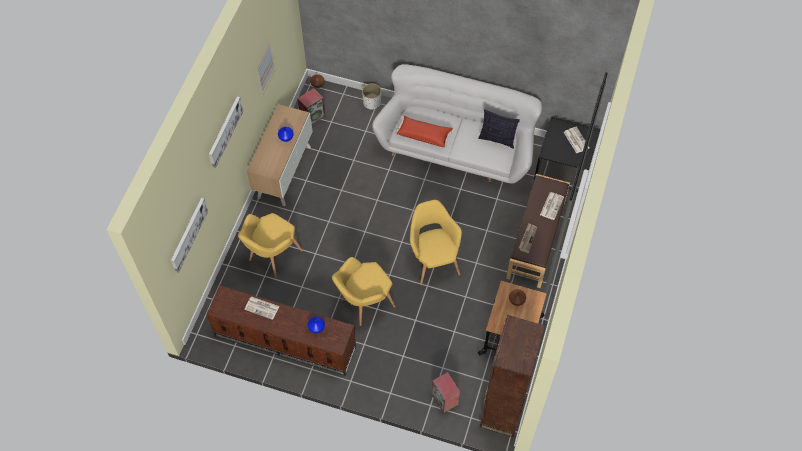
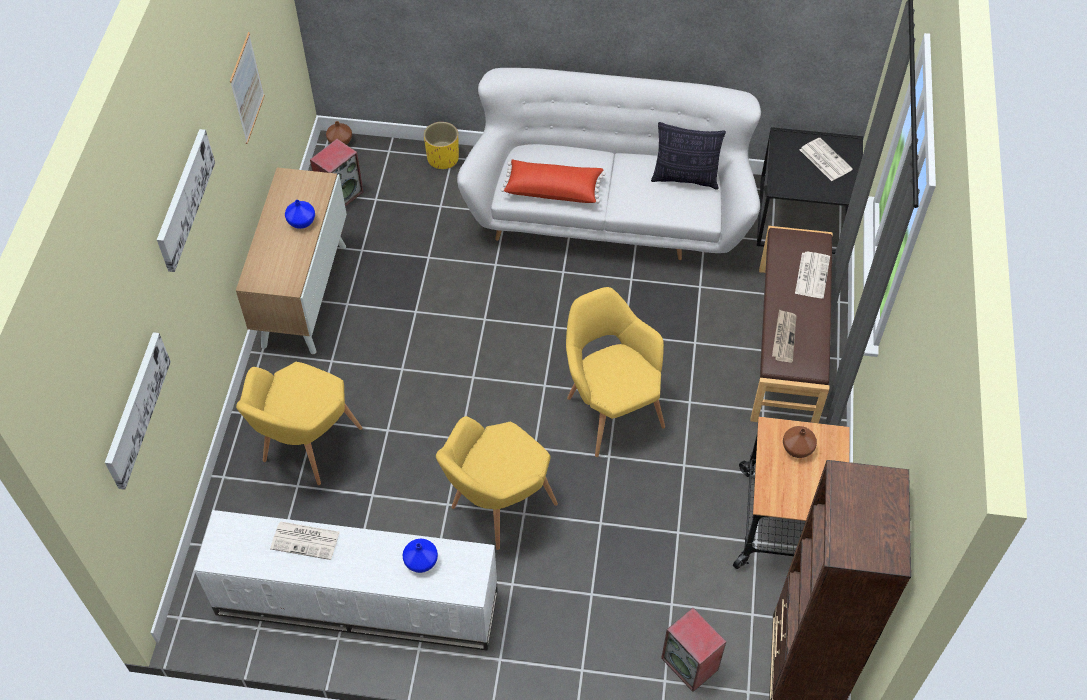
camera: 10 degrees left, 5 degrees down
(284, 341) = (355, 604): brown tv stand -> white tv stand
(372, 103) = (443, 158): white planter -> yellow planter

